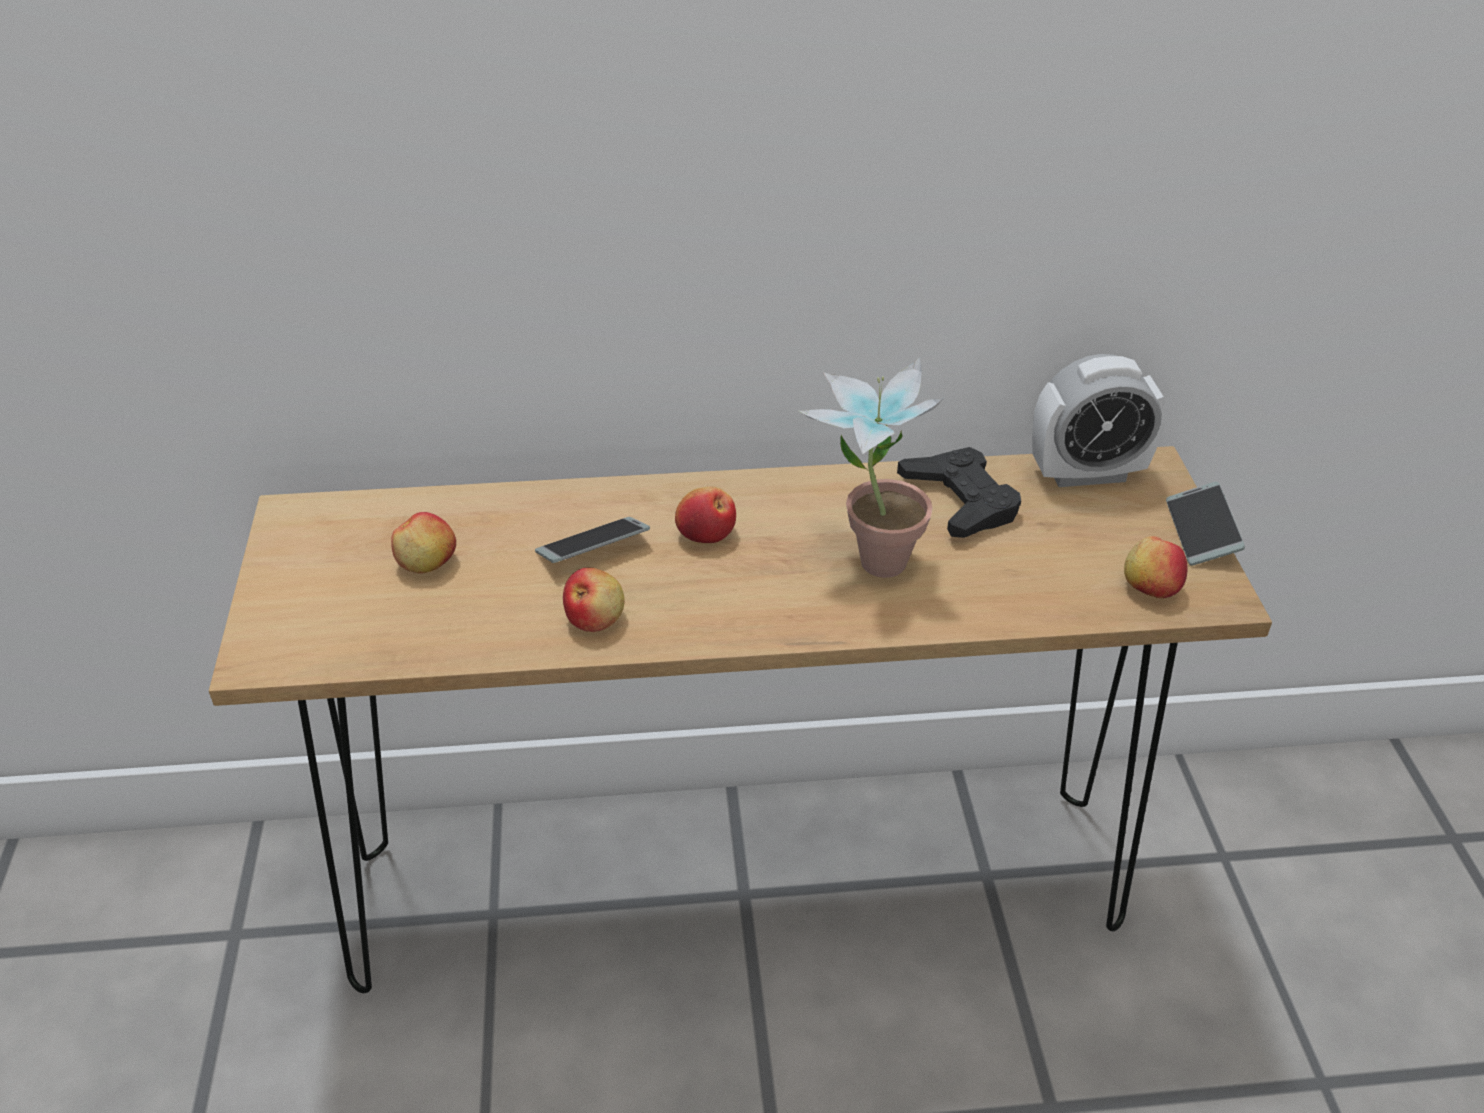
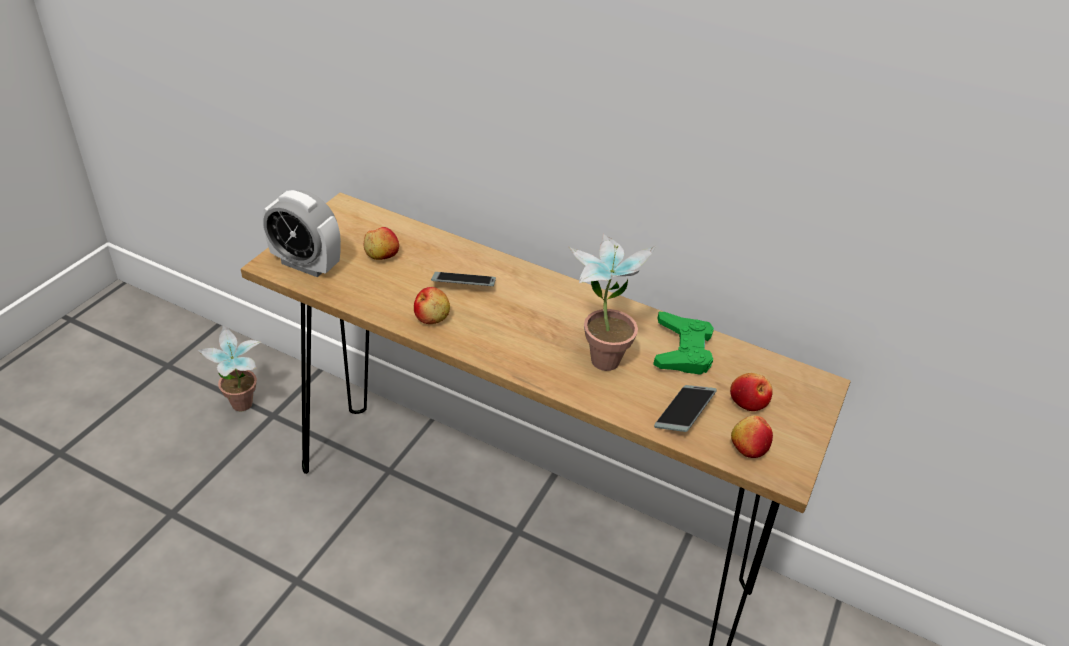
camera: 30 degrees right, 0 degrees up
(175, 953) = (243, 409): none -> potted plant
(705, 533) = (526, 303): apple -> apple (748, 402)
(960, 501) = (682, 350): black game controller -> green game controller
(1086, 473) = (775, 370): alarm clock -> alarm clock (306, 264)
(1201, 532) = (814, 434): phone -> phone (684, 413)

